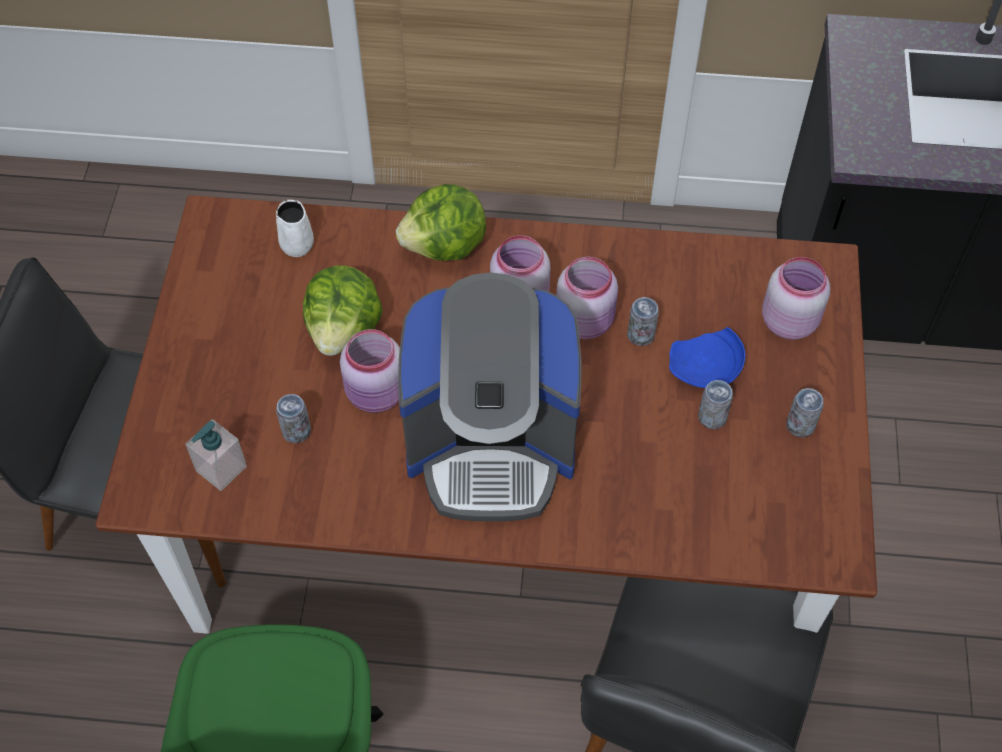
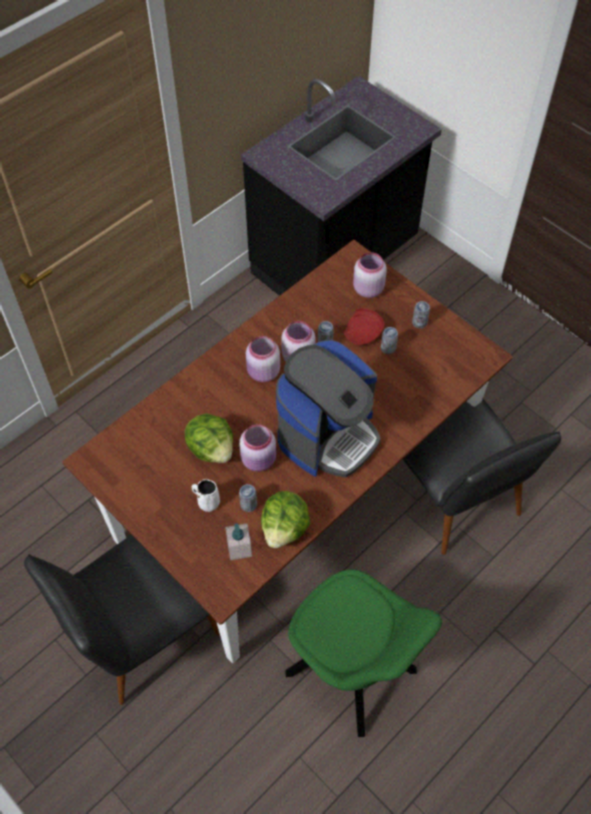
camera: 50 degrees left, 0 degrees up
(297, 243) = (142, 435): white mug -> white mug (207, 502)
(445, 247) = (206, 379): lettuce -> lettuce (285, 528)
(705, 369) = (363, 333): blue plate -> red plate

